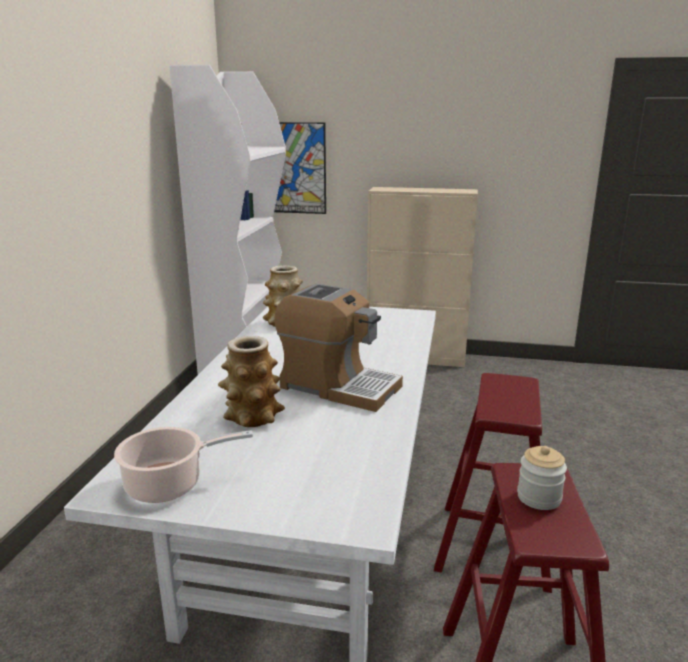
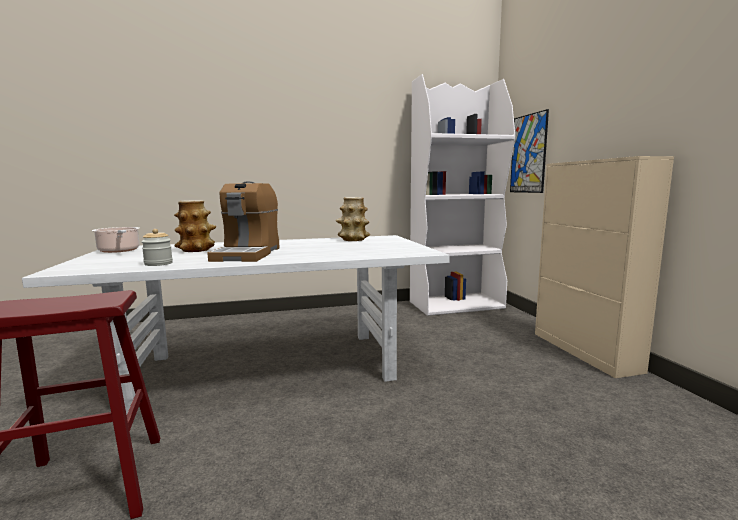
camera: 65 degrees right, 10 degrees down
(493, 545) = (273, 447): red stool -> none
(539, 497) = (69, 301): jar -> jar (158, 263)

